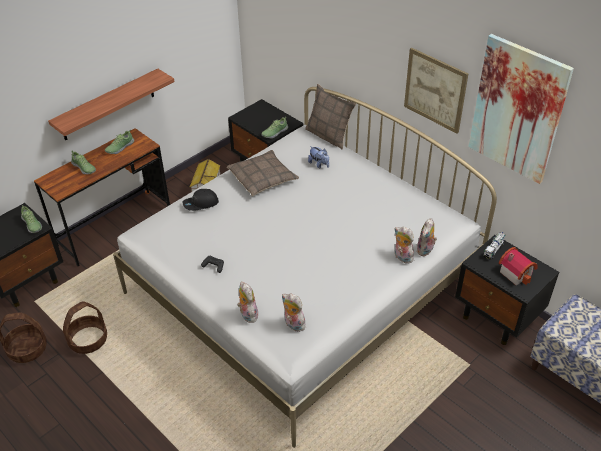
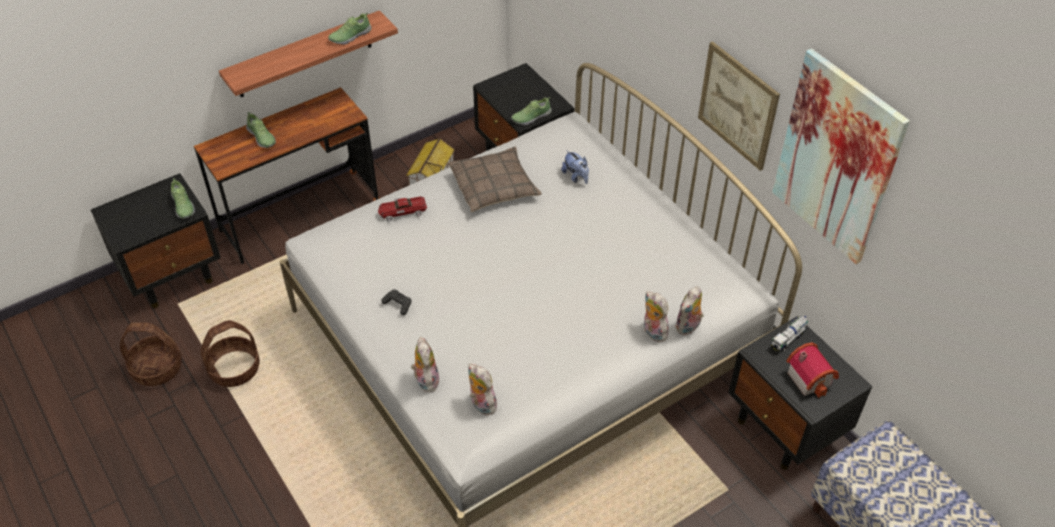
camera: 10 degrees right, 5 degrees up
(119, 147) = (314, 113): shoe -> shoe (350, 36)
(200, 204) = (402, 212): black cap -> toy car
(329, 136) = (601, 135): pillow -> none

